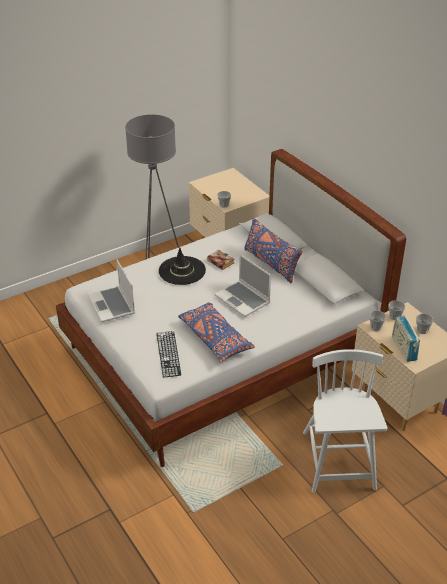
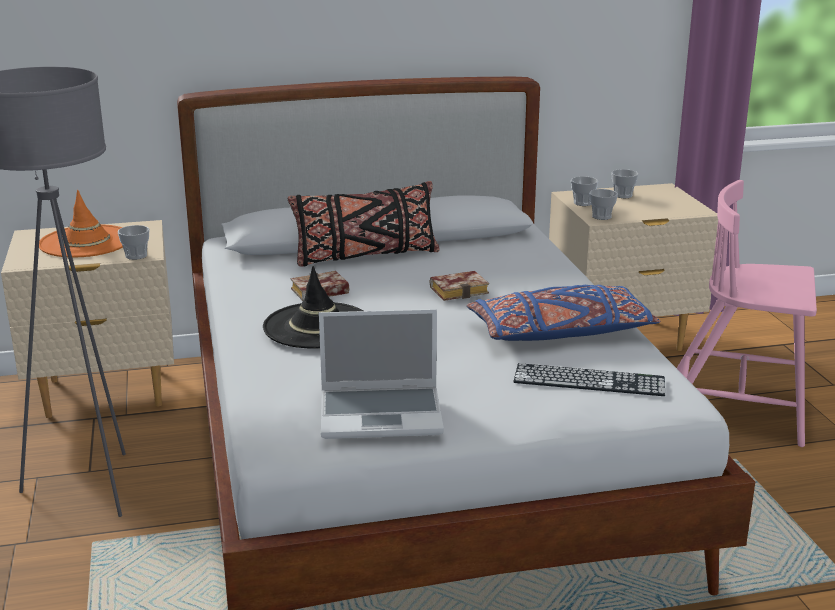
camera: 70 degrees left, 15 degrees down
(231, 188) = (86, 242): none -> orange hat
(243, 300) = (460, 290): laptop -> book
(271, 263) = (365, 256): blue pillow -> black pillow
(338, 462) = (737, 411): white chair -> pink chair
(403, 349) = (661, 211): radio -> none

